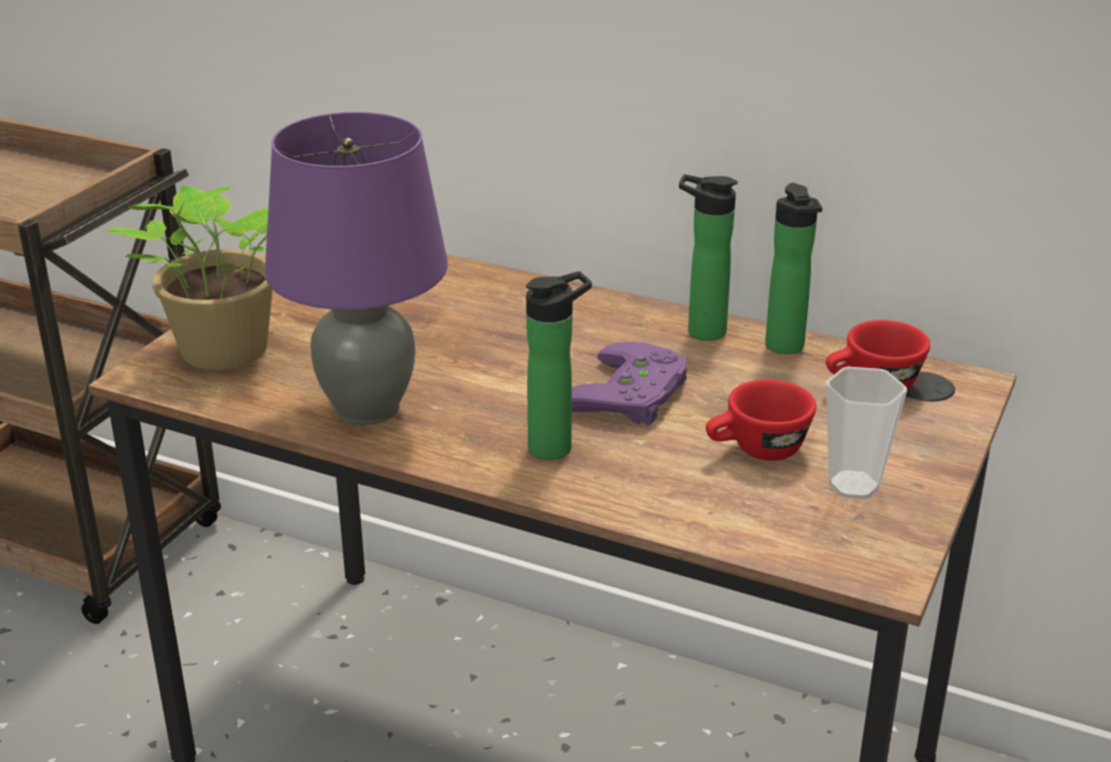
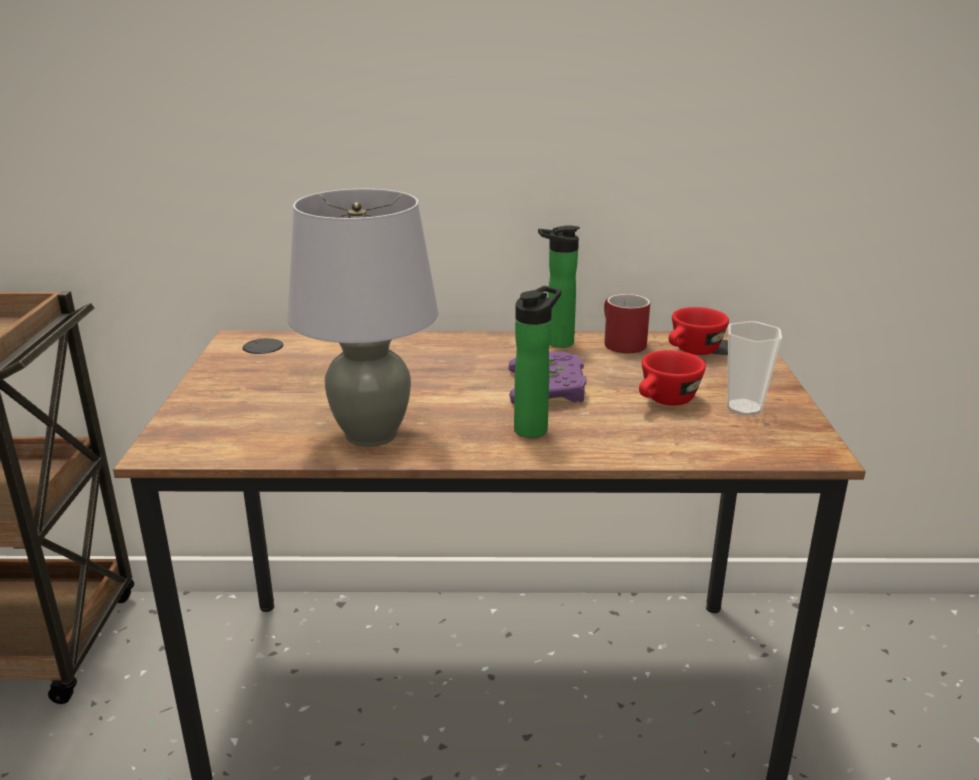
camera: 25 degrees left, 5 degrees down
(221, 354) = (216, 424): potted plant -> none
(367, 409) = (371, 435): purple table lamp -> grey table lamp
(786, 349) = (619, 342): bottle -> red mug

